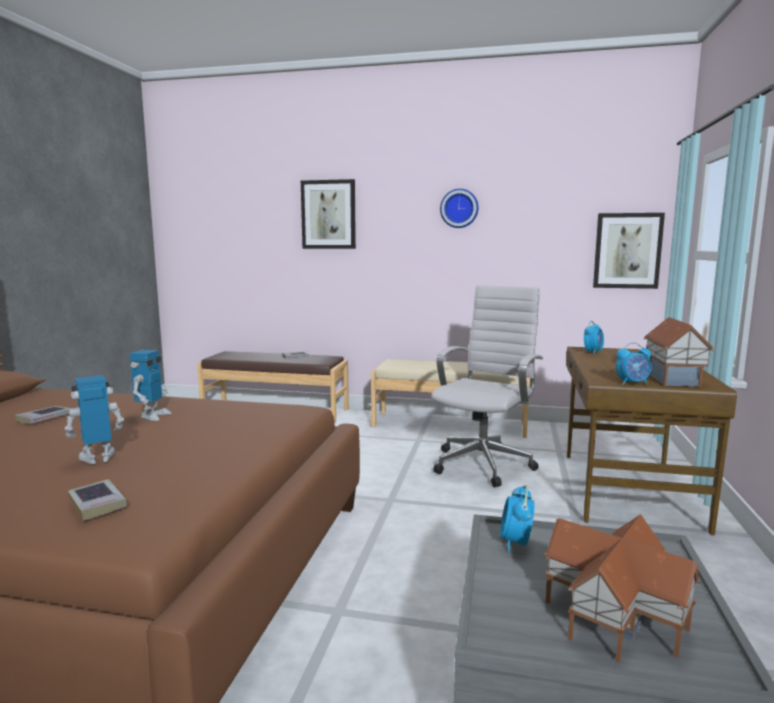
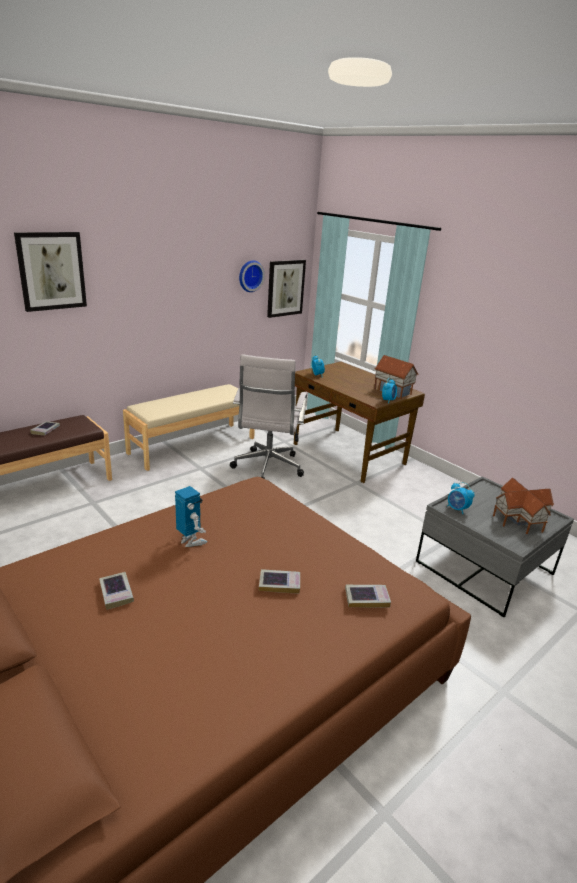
camera: 55 degrees left, 15 degrees up
(98, 458) = (279, 584): toy robot -> book
(459, 208) = (177, 260): wall clock -> wall clock (250, 276)
(484, 463) = (267, 468): white office chair -> white office chair turned 150 degrees counterclockwise

